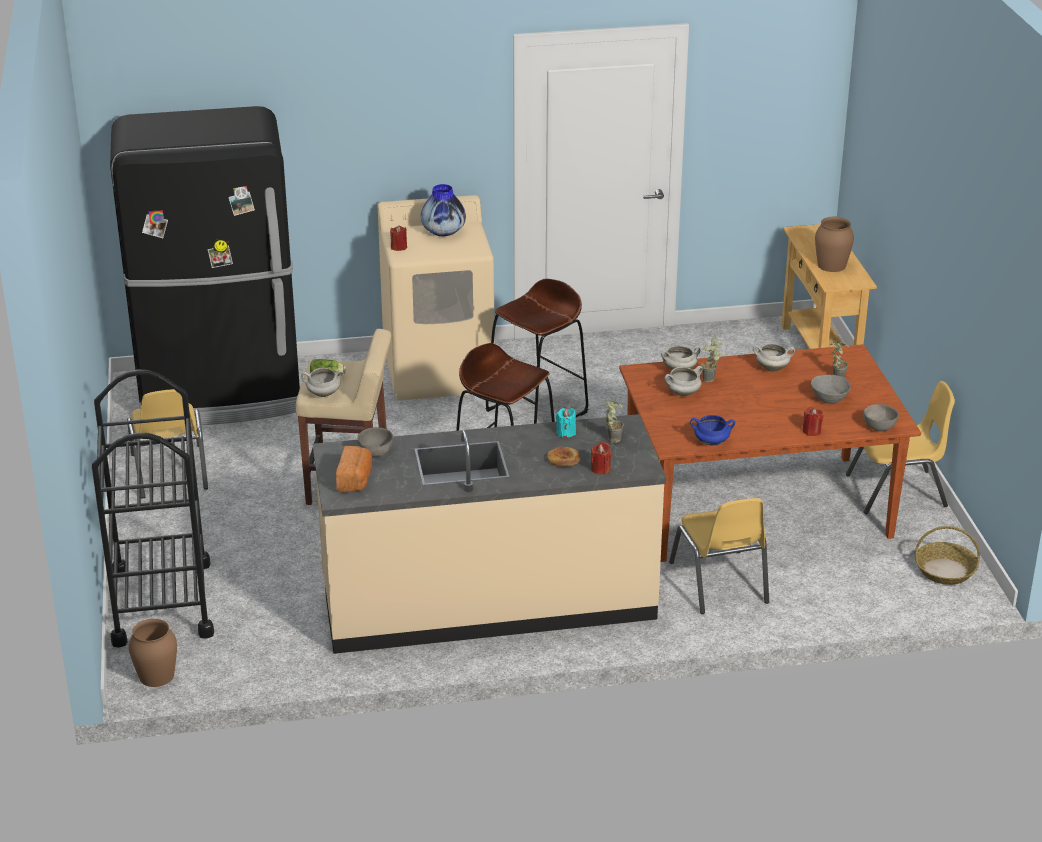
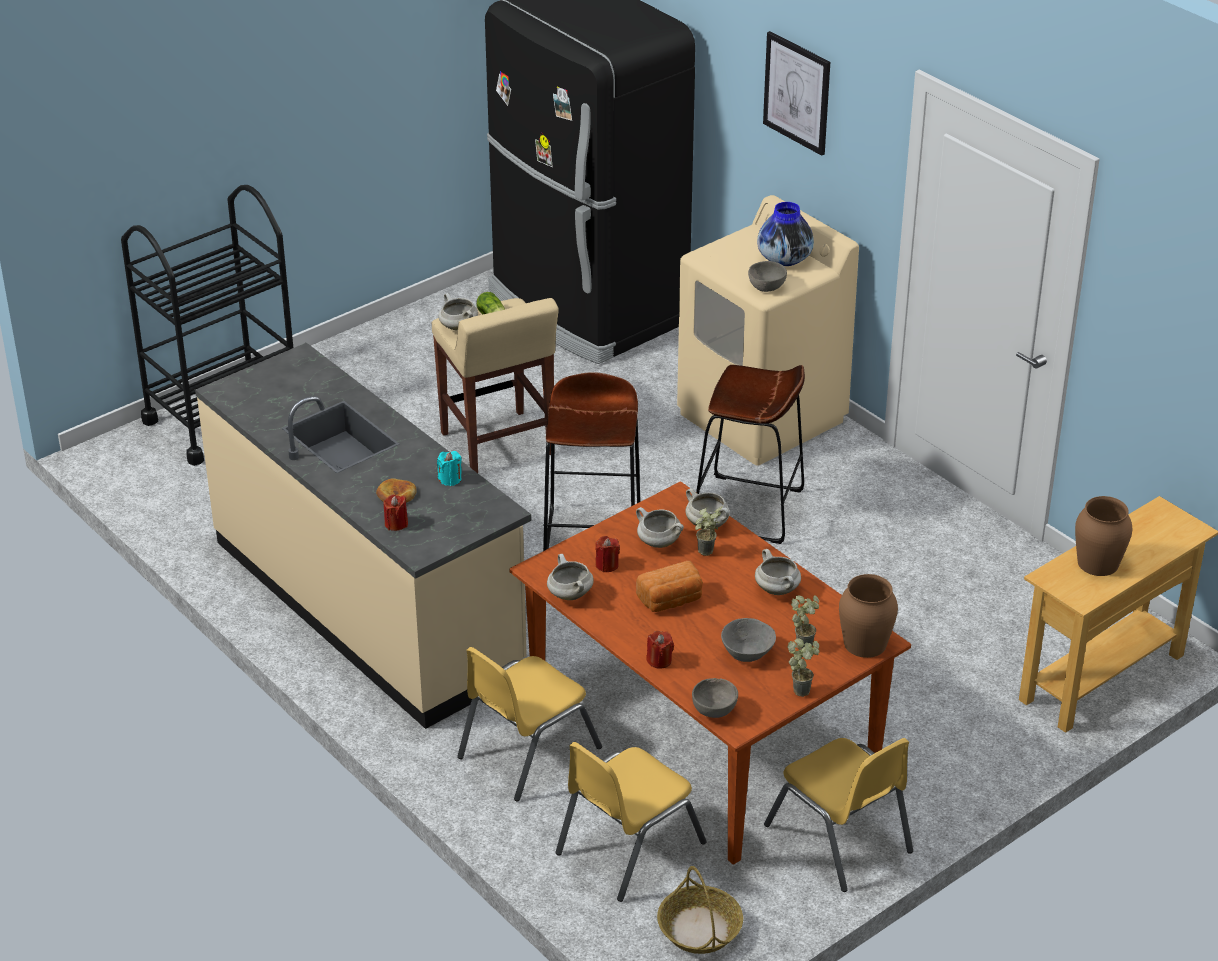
camera: 60 degrees right, 5 degrees up
(157, 675) = (118, 460): brown vase -> brown vase (865, 644)
(170, 472) = (428, 337): yellow chair -> yellow chair (628, 847)
(355, 480) = (259, 388): bread -> bread (671, 601)
(375, 453) = (317, 382): grey bowl -> grey bowl (766, 287)
(390, 108) = (797, 92): none -> picture
(399, 247) = (720, 246): red candle -> red candle (607, 565)
(611, 438) = (464, 511): potted plant -> potted plant (802, 688)
(711, 442) = (569, 594): blue cooking pot -> white cooking pot

